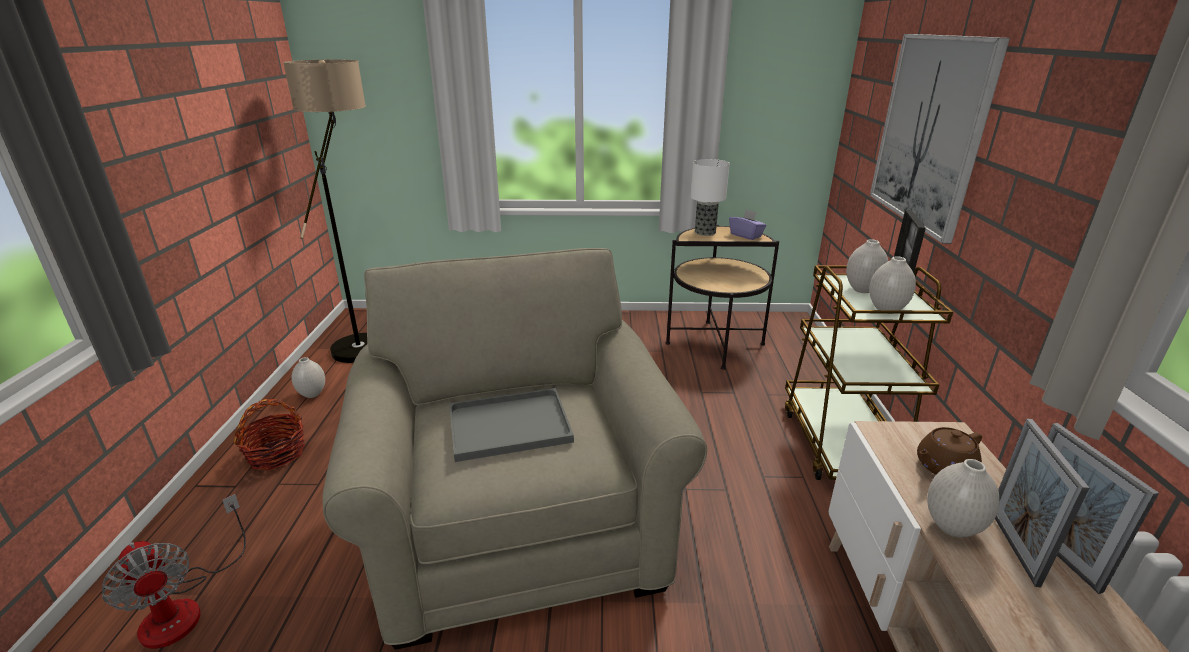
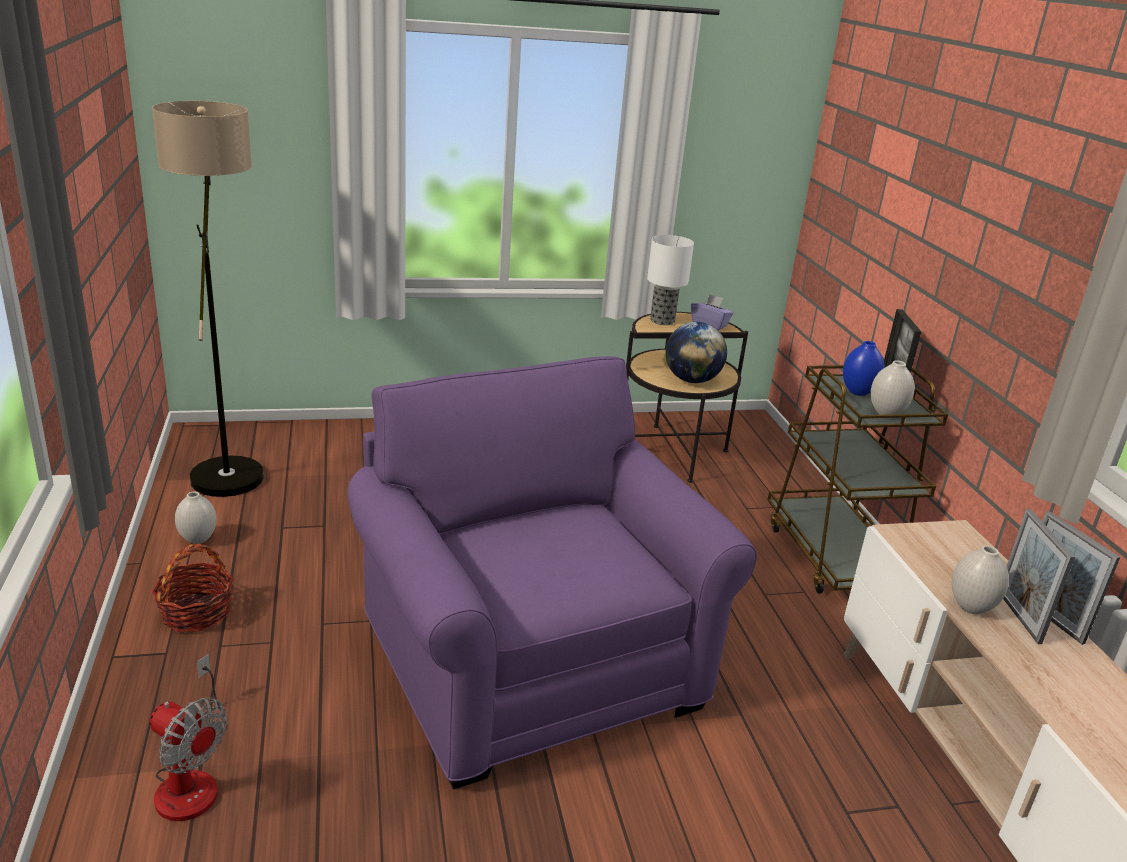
camera: 15 degrees left, 0 degrees up
(511, 424) = (553, 548): grey tray -> none
(521, 526) = (531, 665): beige armchair -> purple armchair
(725, 282) = (692, 380): none -> globe
(862, 290) = (858, 392): white vase -> blue vase
(930, 132) = (916, 227): picture -> none
(943, 467) = (955, 560): brown teapot -> none

